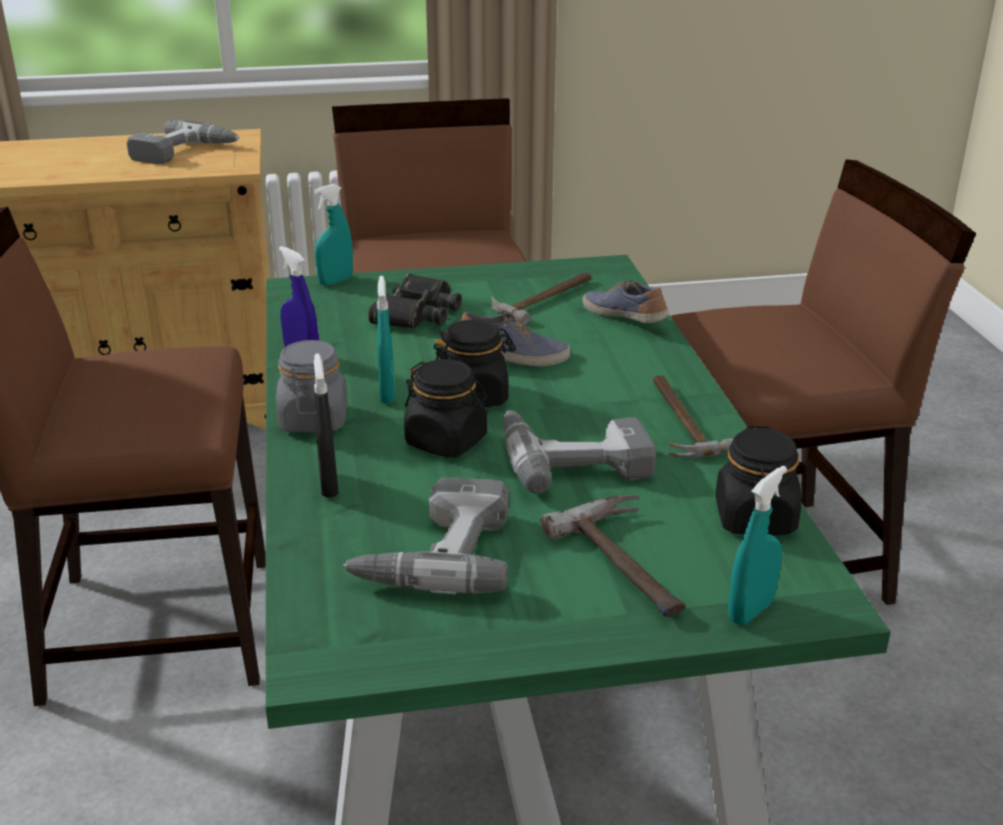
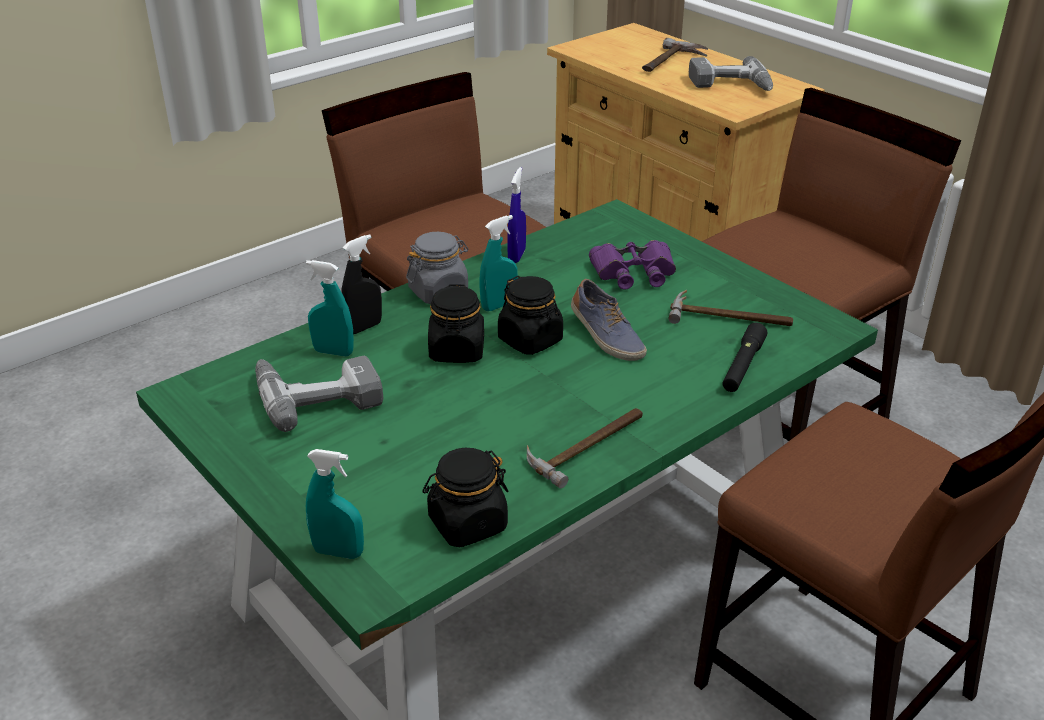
camera: 60 degrees right, 5 degrees up
(335, 281) = (644, 224): turquoise spray bottle -> turquoise spray bottle (333, 352)
(416, 313) = (633, 272): black binoculars -> purple binoculars
(572, 457) = (483, 410): power drill -> none
(625, 318) = (742, 366): shoe -> black flashlight
(633, 562) = (363, 479): hammer -> hammer (672, 62)

